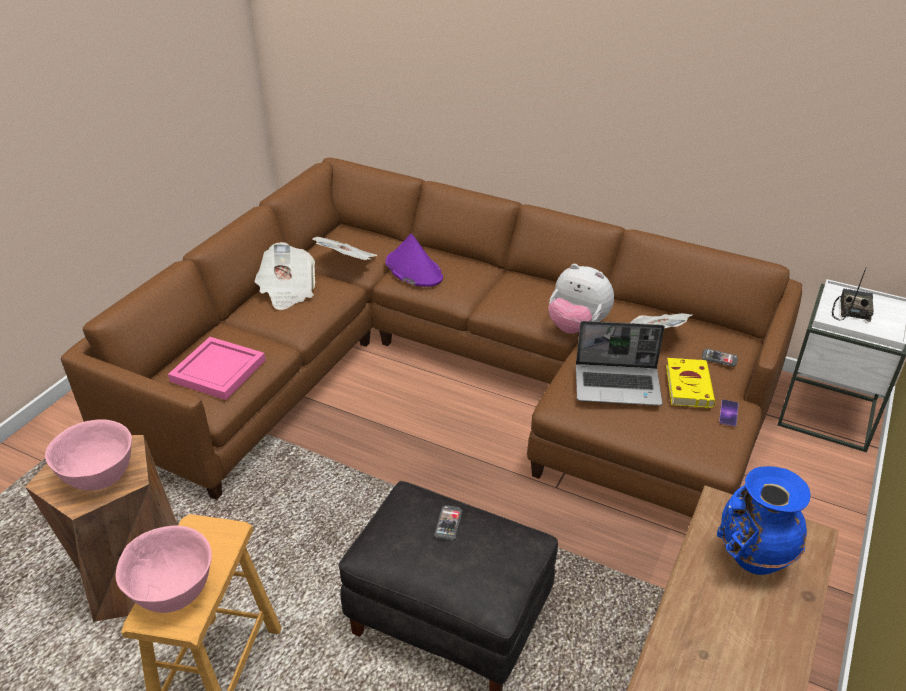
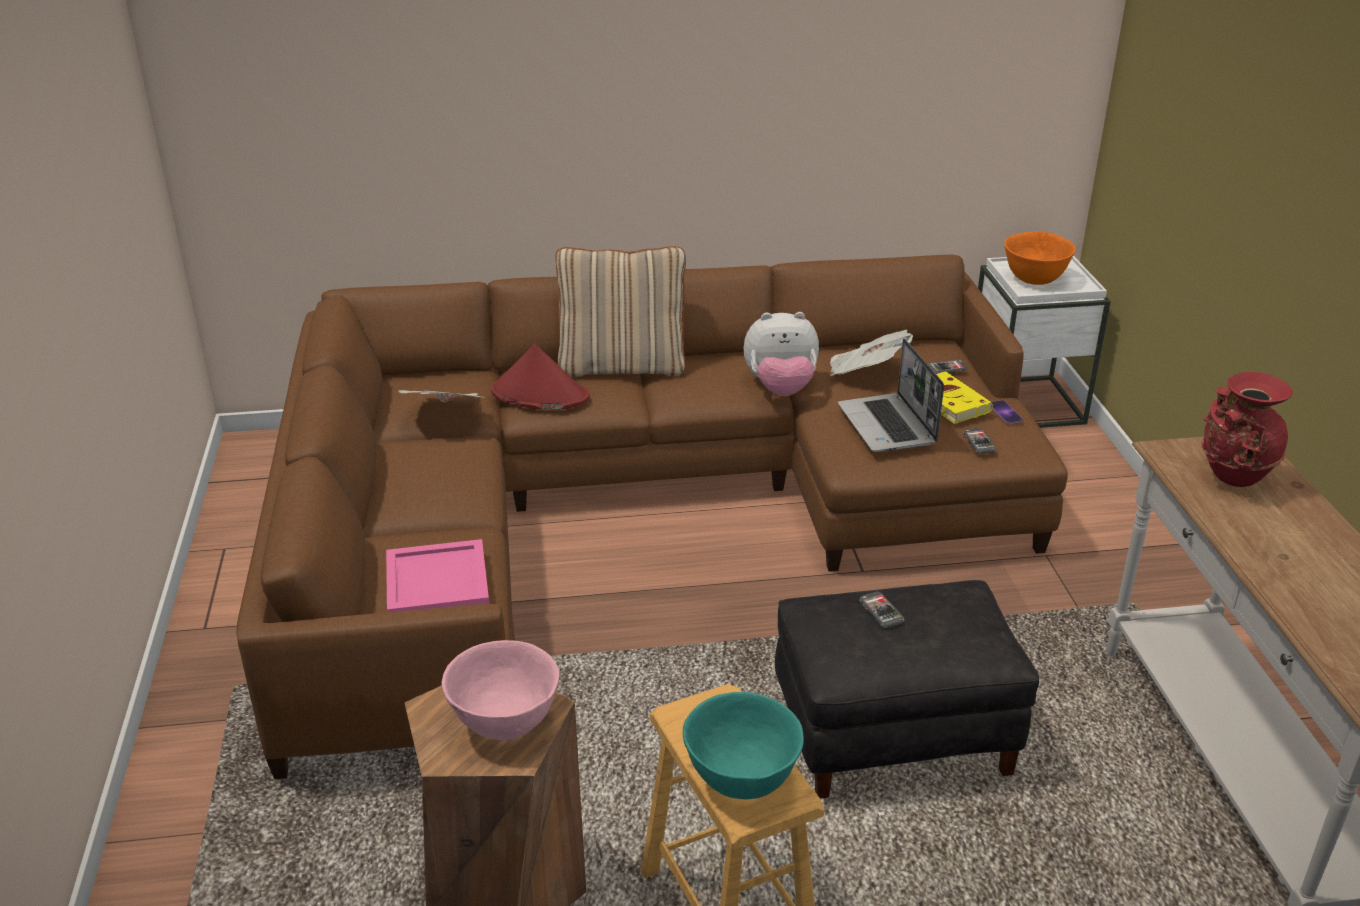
camera: 35 degrees left, 5 degrees down
(172, 591) = (740, 778): pink bowl -> turquoise bowl
(286, 291) = (410, 470): newspaper -> none
(413, 270) = (539, 394): purple hat -> red hat
(488, 269) = (622, 366): none -> beige pillow
(618, 385) = (888, 426): laptop -> laptop turned 105 degrees clockwise
(677, 428) = (979, 442): none -> phone
(751, 558) = (1231, 477): blue vase -> red vase
(851, 310) = (1034, 278): radio -> orange bowl

